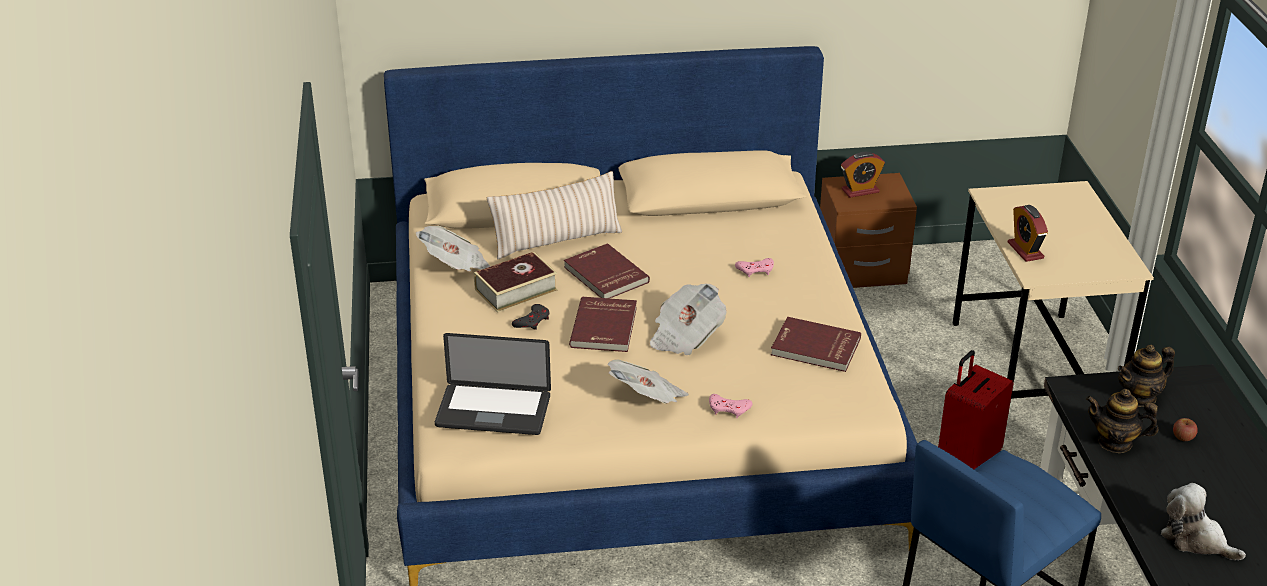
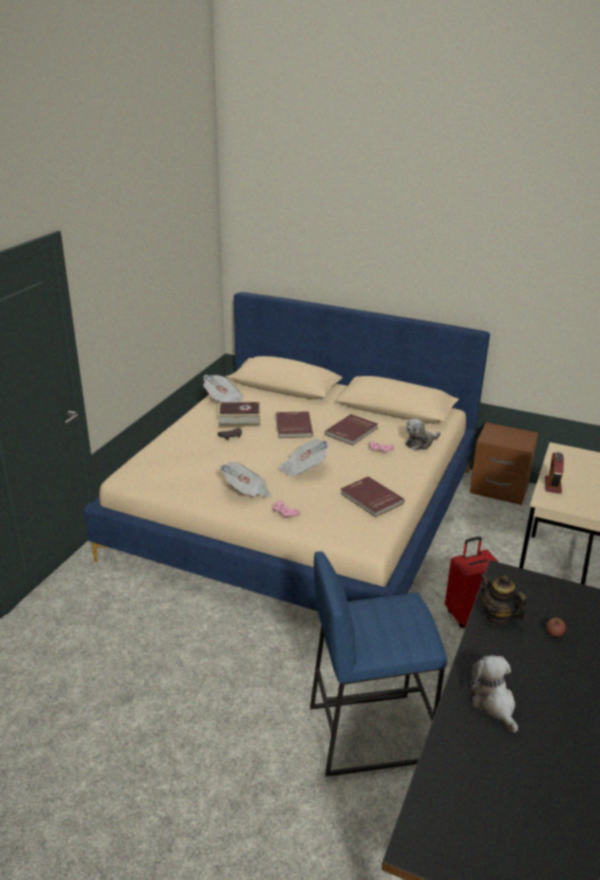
camera: 30 degrees right, 5 degrees down
(493, 411) = (159, 469): laptop -> none
(556, 240) = (288, 404): beige pillow -> none
(605, 327) = (263, 450): red book -> red book (352, 431)
(795, 242) = (420, 443): none -> plush toy
(860, 191) = (502, 434): alarm clock -> none
(1140, 397) = (547, 596): teapot -> none

